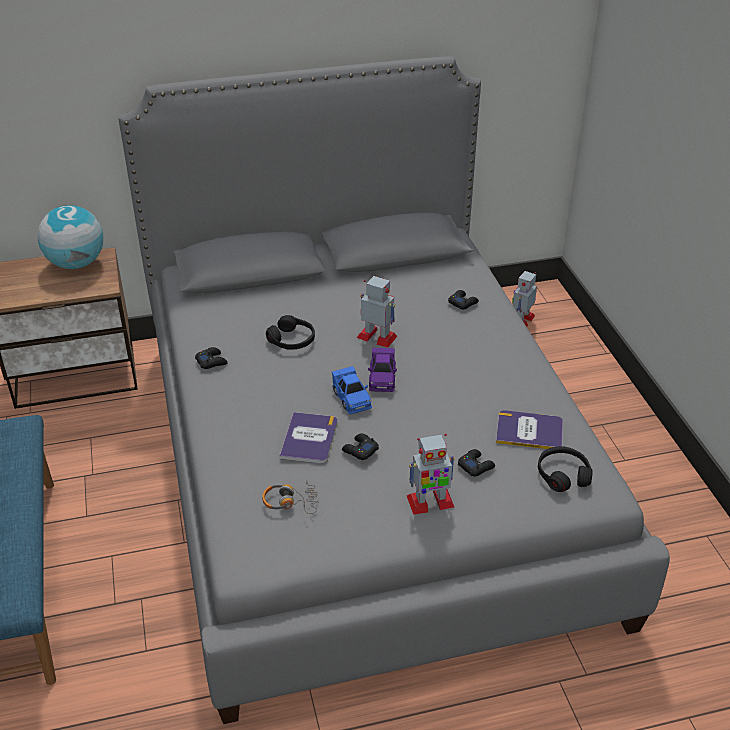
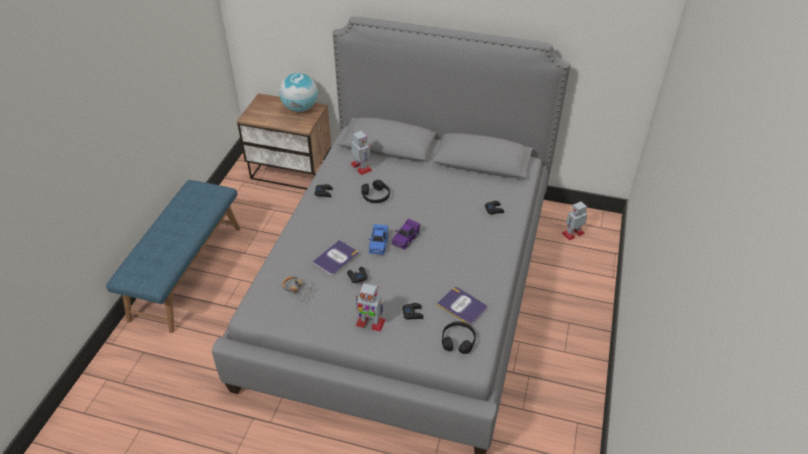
camera: 30 degrees right, 5 degrees up
(377, 337) = (425, 212): toy robot -> toy robot (361, 167)

